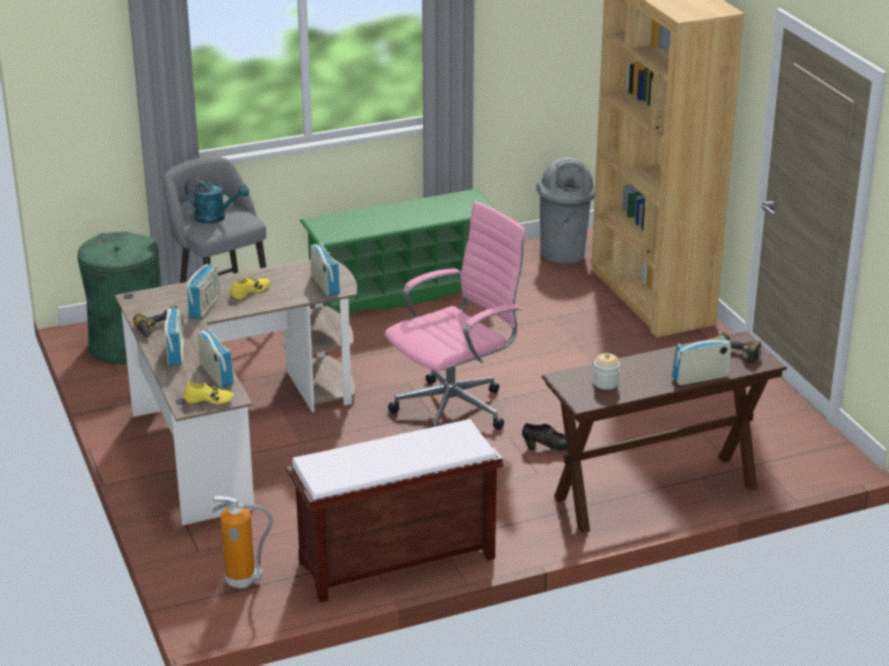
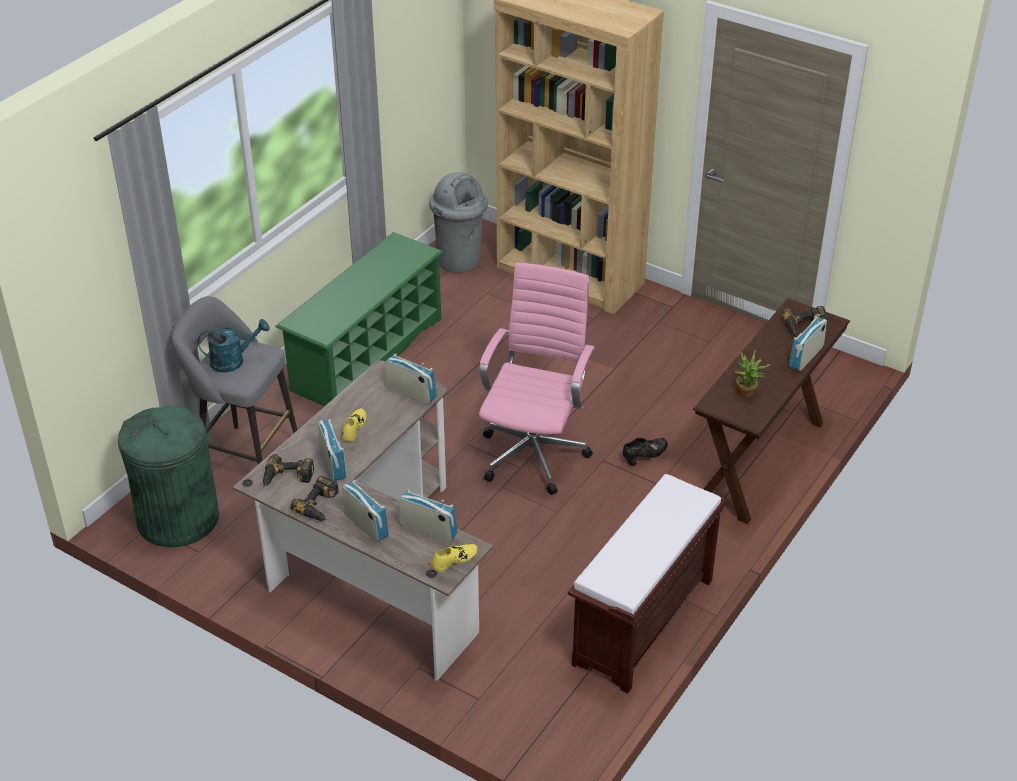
camera: 35 degrees left, 10 degrees up
(159, 304) = (287, 478): none -> power drill
(242, 581) = (546, 707): fire extinguisher -> none
(605, 383) = (748, 394): jar -> potted plant

